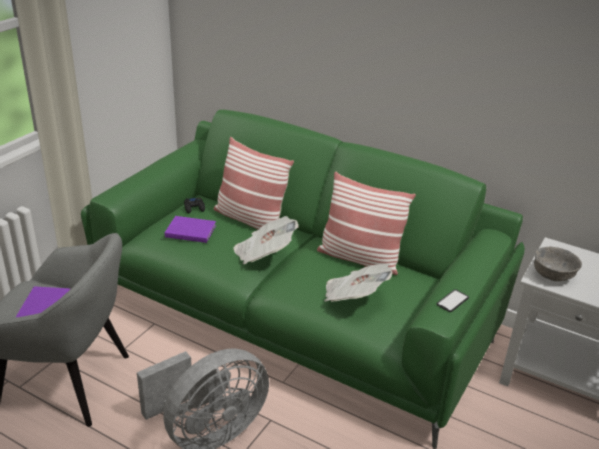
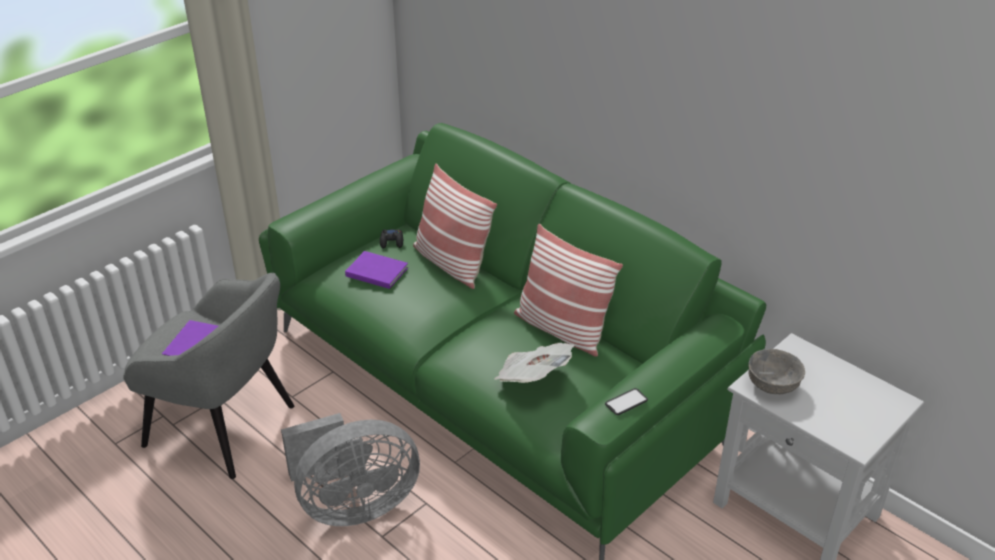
camera: 15 degrees right, 5 degrees up
(264, 253) = (450, 310): newspaper -> none

